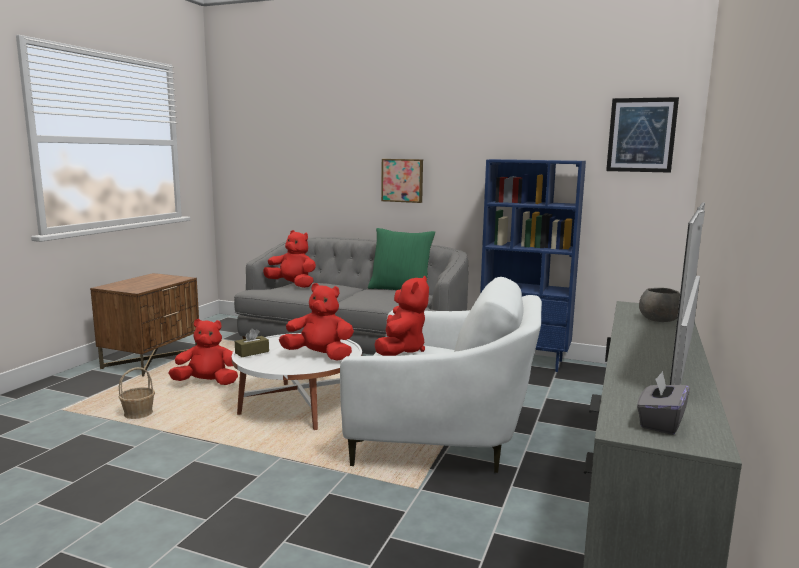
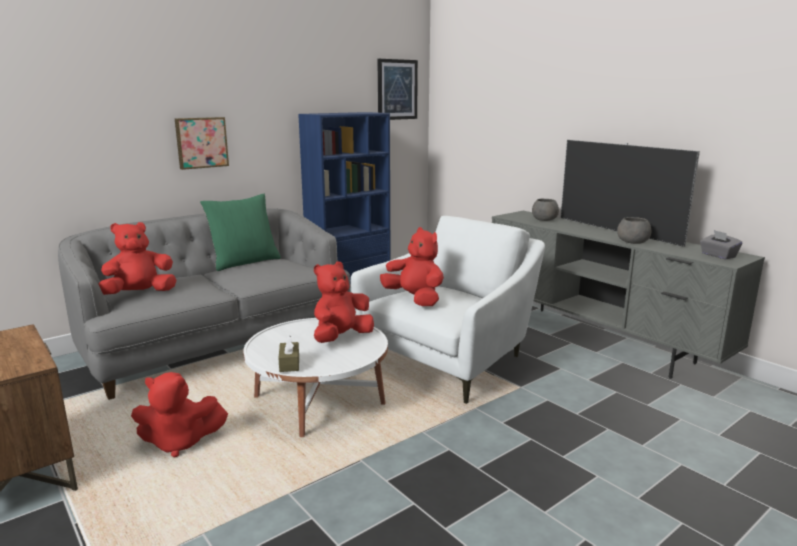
camera: 60 degrees left, 5 degrees up
(138, 414) = (214, 506): basket -> none
(207, 383) = (180, 442): red plush toy -> red plush toy turned 120 degrees counterclockwise
(632, 367) = (633, 242): none -> grey bowl

